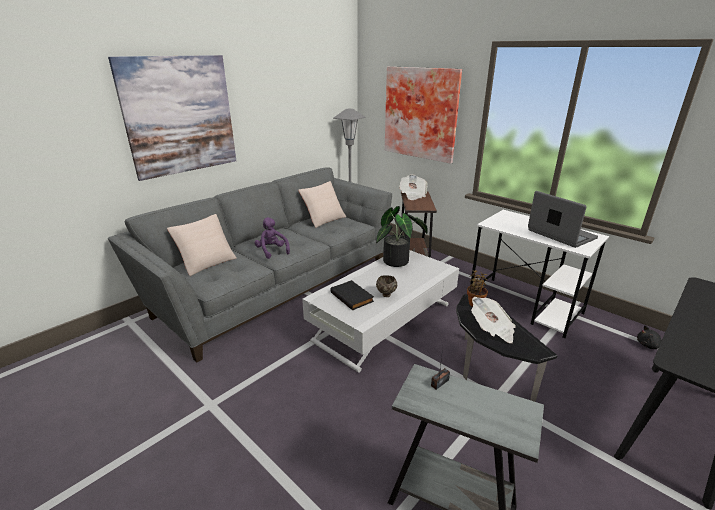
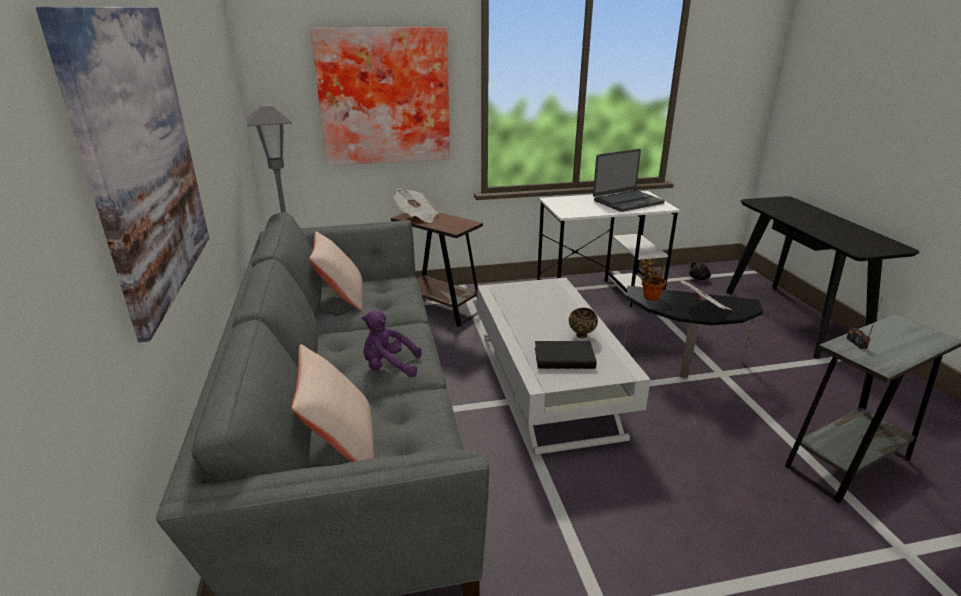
camera: 55 degrees left, 0 degrees up
(399, 261) = (511, 300): potted plant -> none
(560, 235) = (627, 202): laptop -> laptop turned 150 degrees clockwise

